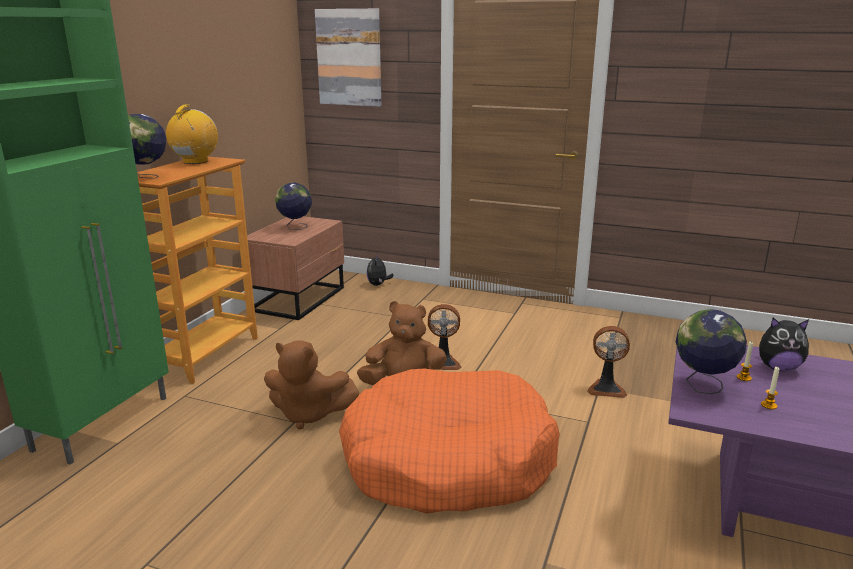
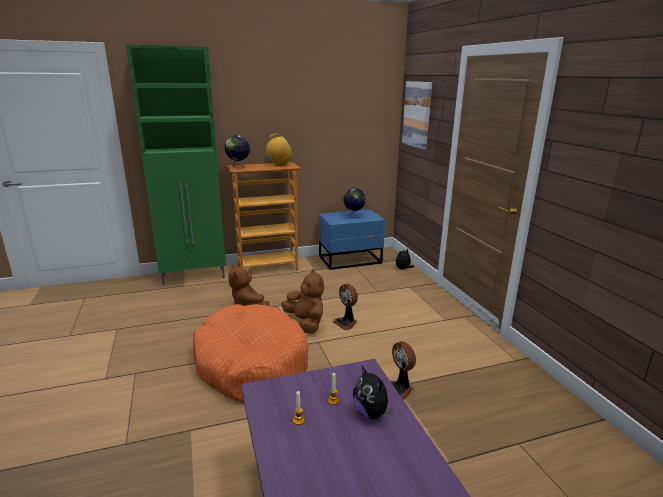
camera: 50 degrees right, 0 degrees up
(300, 299) = (351, 260): brown nightstand -> blue nightstand
(702, 386) = (299, 386): globe -> none

